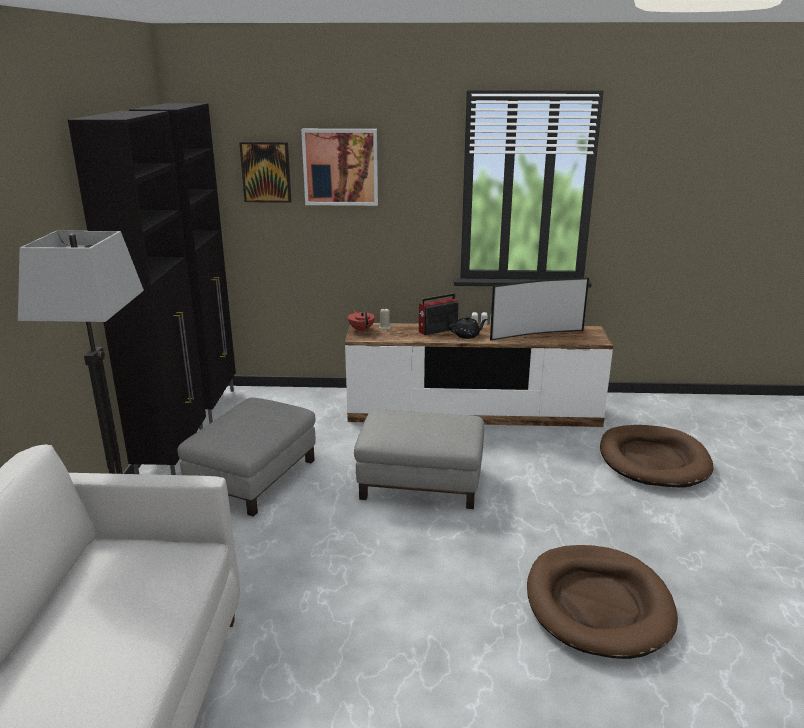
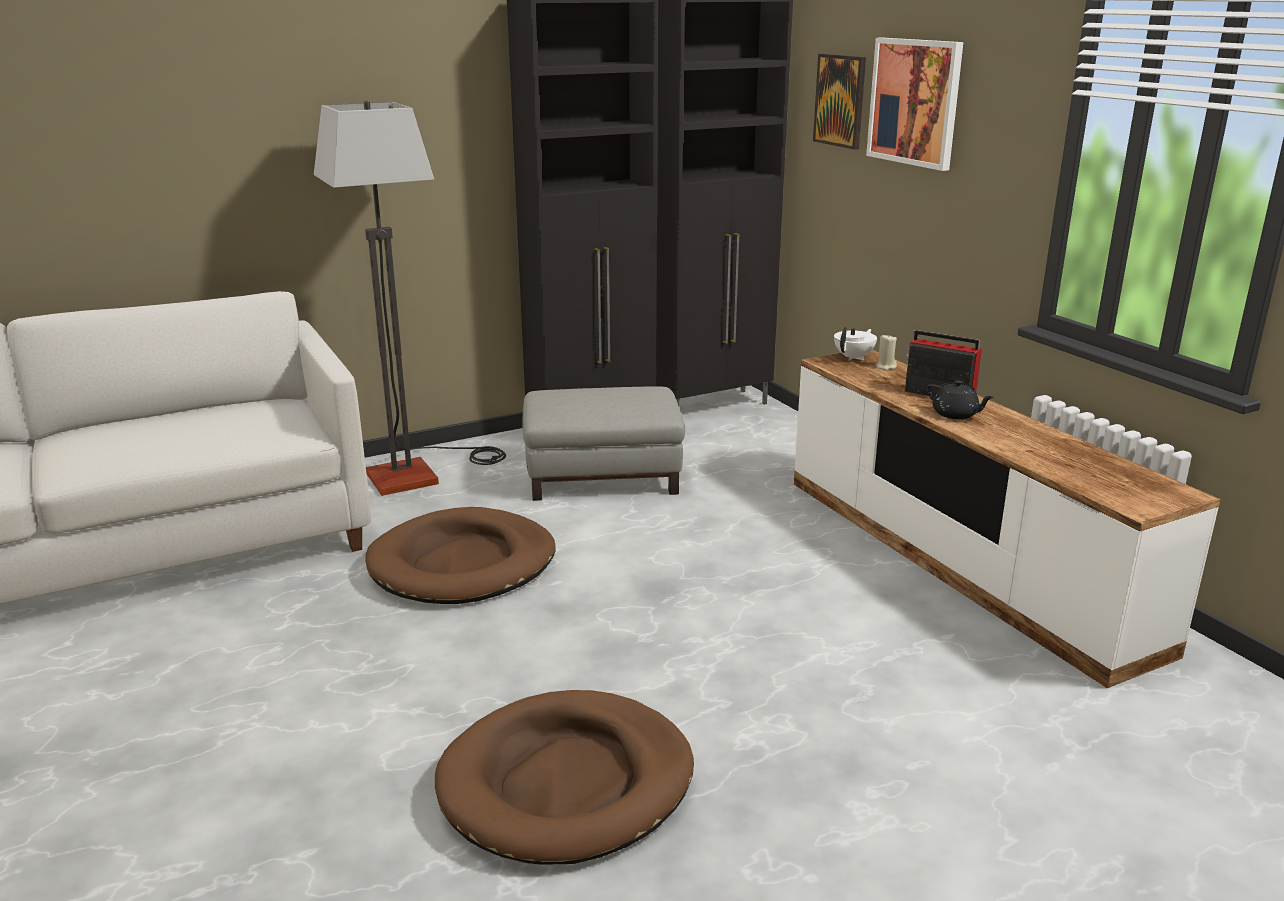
camera: 60 degrees right, 0 degrees up
(361, 329) = (854, 357): red teapot -> white teapot
(421, 482) = (714, 572): grey ottoman -> none
(535, 333) = (1062, 455): television -> none
(653, 460) = (1064, 769): brown dog bed -> brown dog bed (463, 564)

